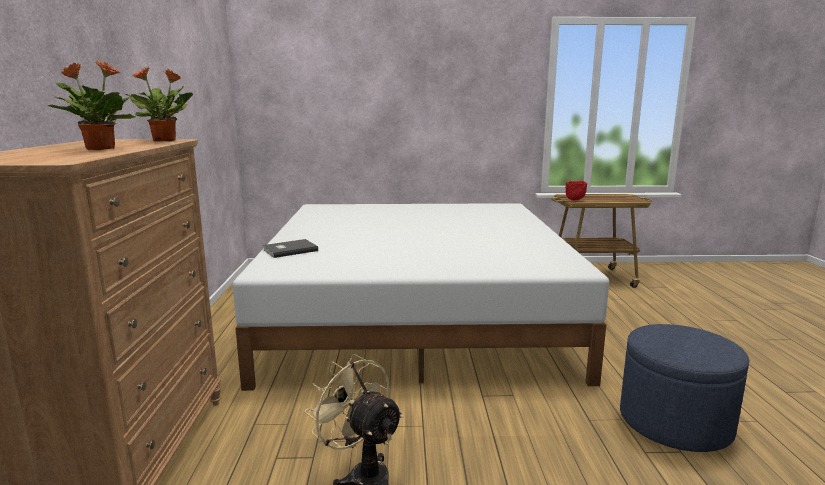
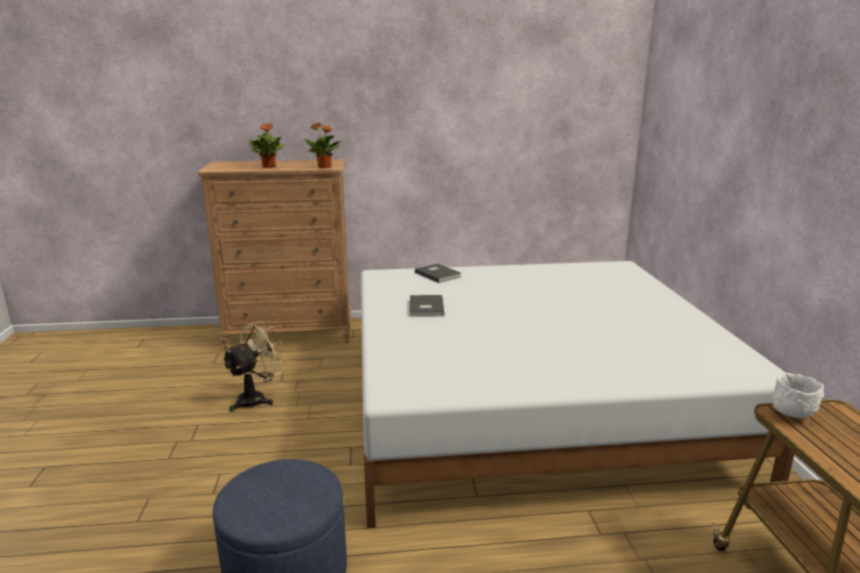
camera: 85 degrees right, 5 degrees up
(390, 257) = (425, 308): none -> grey book
(575, 200) = (791, 415): red bowl -> white bowl

